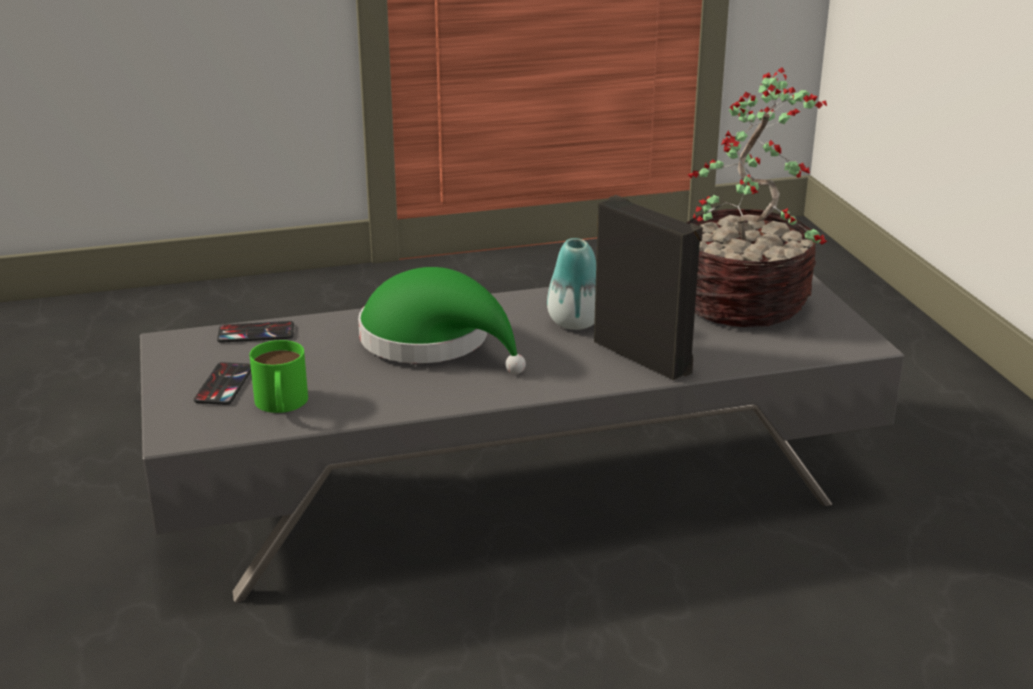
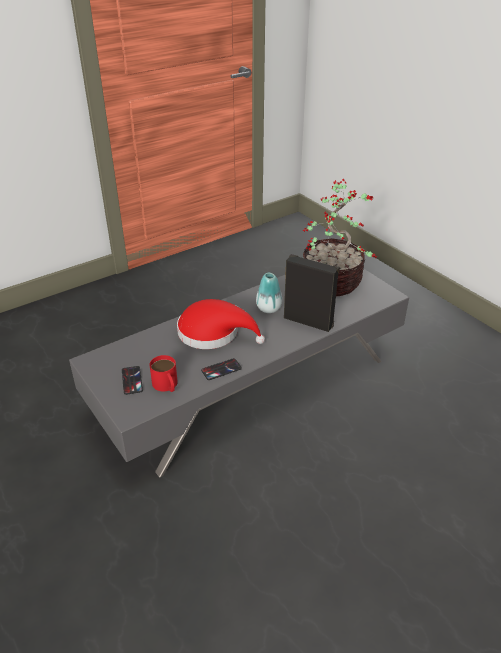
camera: 20 degrees left, 10 degrees up
(256, 333) = (127, 346): phone -> phone (221, 369)
(281, 405) = (166, 386): green mug -> red mug
(434, 341) = (213, 333): green hat -> red hat

